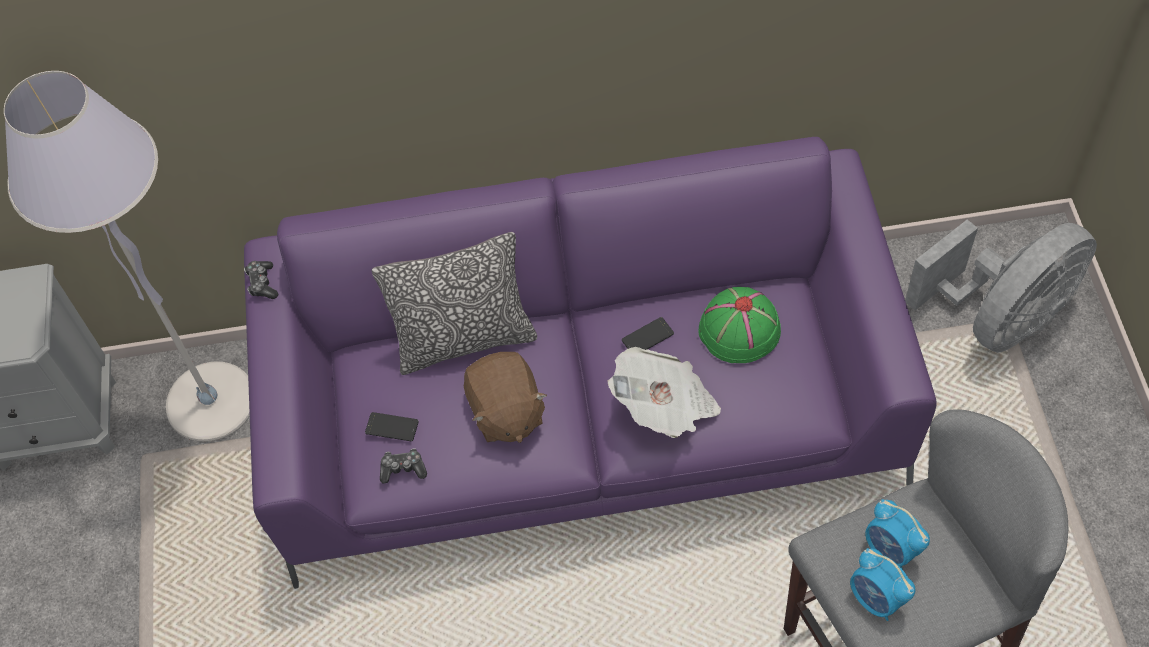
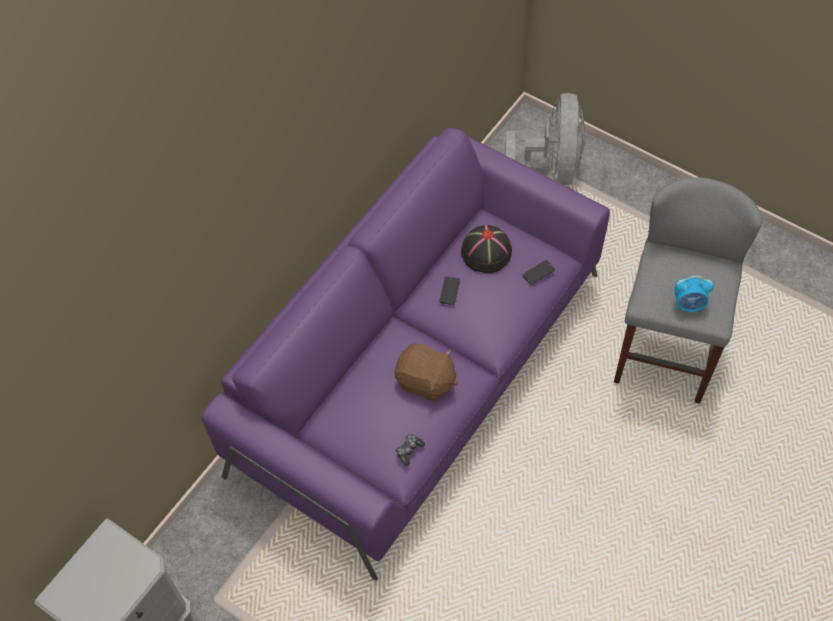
camera: 50 degrees left, 0 degrees up
(212, 402) = (218, 538): grey floor lamp -> none
(262, 283) = (240, 424): game controller -> none
(392, 427) = (380, 437): phone -> phone (538, 272)
(465, 340) = (364, 367): pillow -> none
(665, 406) = (494, 313): newspaper -> none
(739, 330) = (486, 252): green hat -> black hat
(891, 550) = (671, 281): alarm clock -> none

